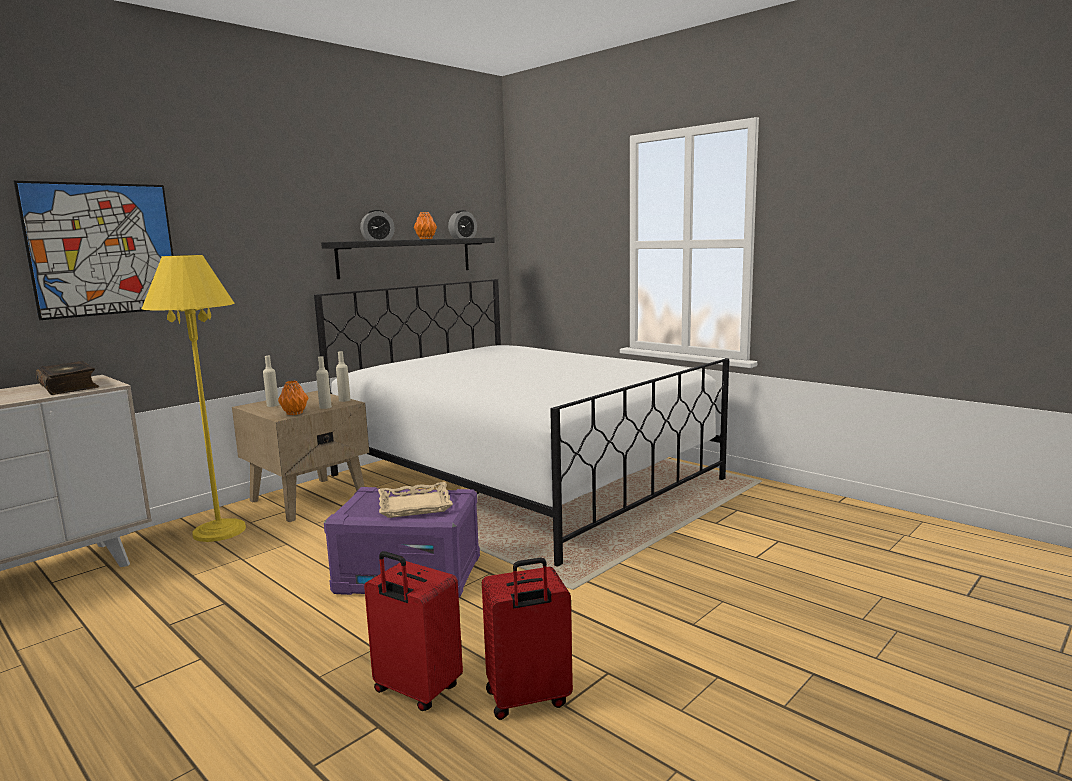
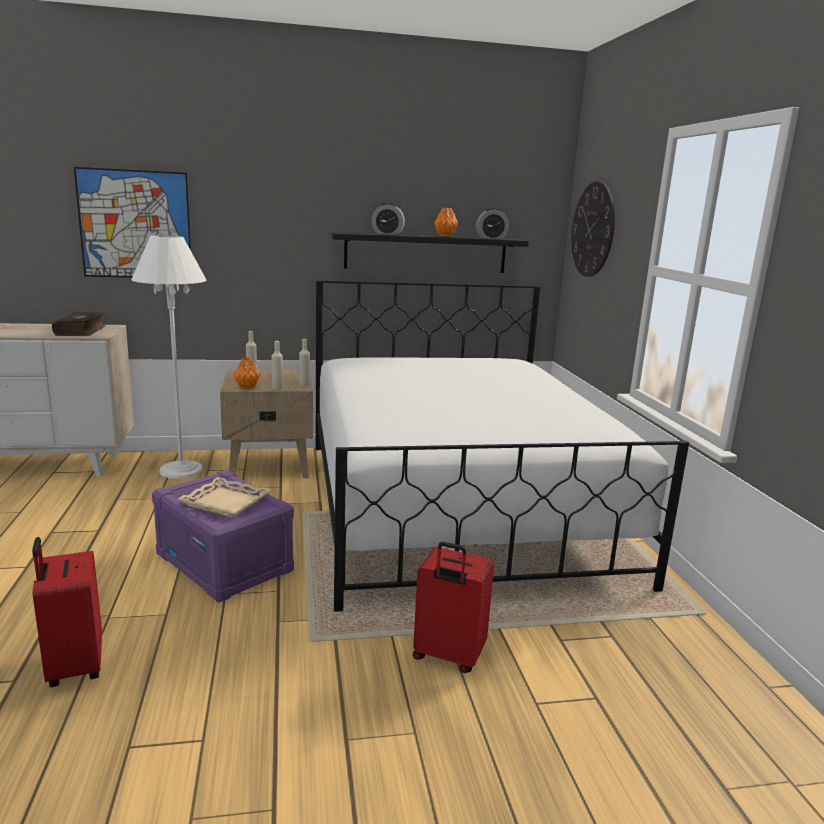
camera: 35 degrees right, 5 degrees up
(219, 531) = (181, 470): yellow floor lamp -> white floor lamp
(528, 699) = (116, 724): red suitcase -> red suitcase (448, 656)
(547, 223) = (593, 229): none -> wall clock

